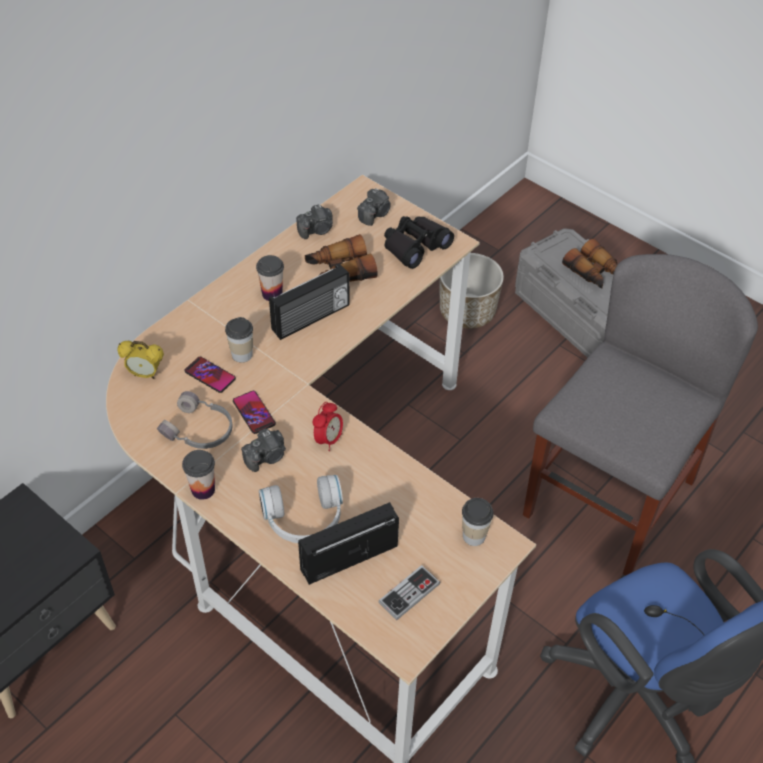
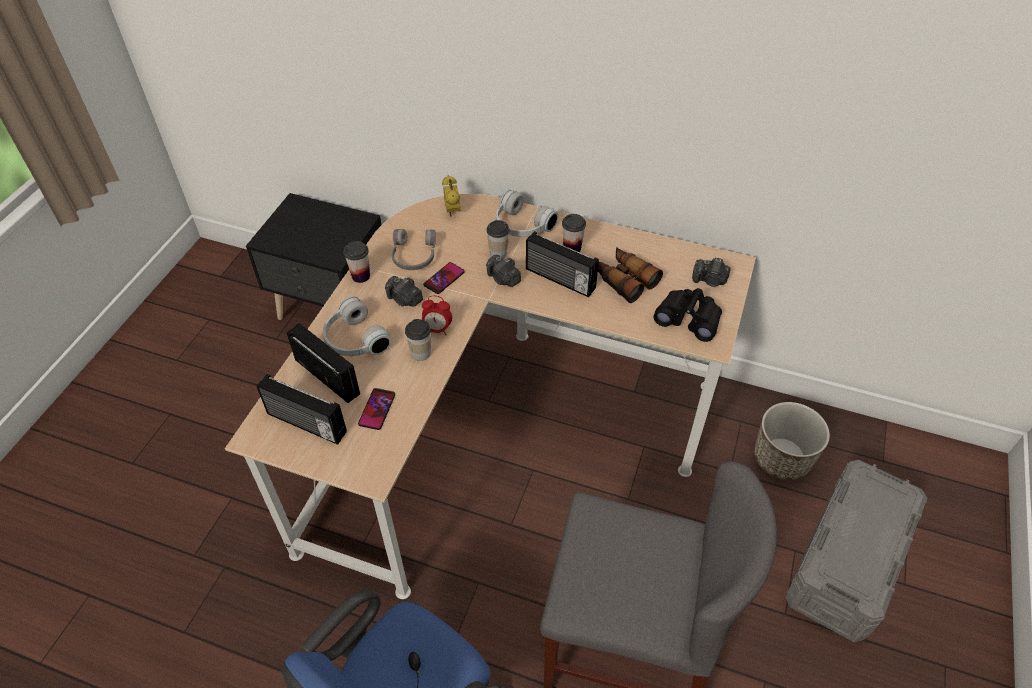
camera: 70 degrees right, 0 degrees up
(210, 375) = (468, 243): phone -> phone (377, 409)
(211, 323) = (521, 226): none -> white headphones
(317, 230) = (662, 251): camera -> camera (503, 279)
(409, 593) = (305, 424): game controller -> radio
(474, 535) = (376, 452): cup -> cup (421, 353)
(594, 273) = (873, 533): binoculars -> none

